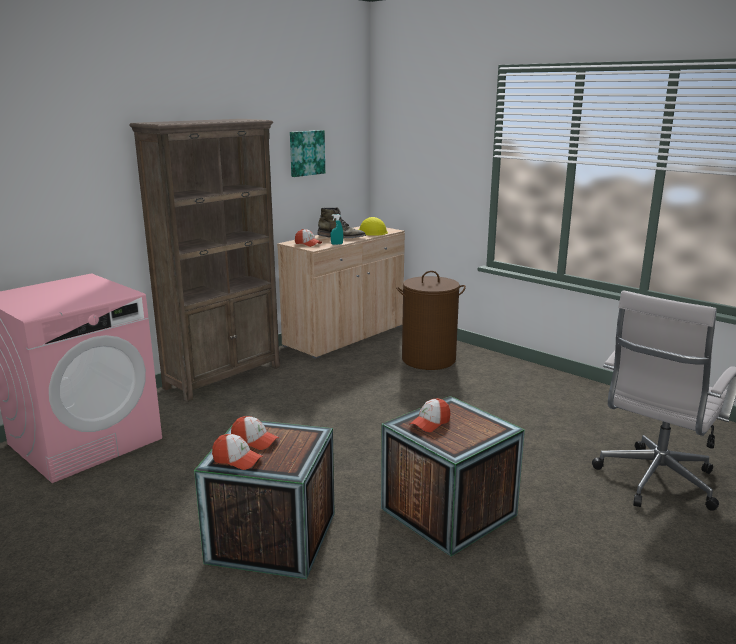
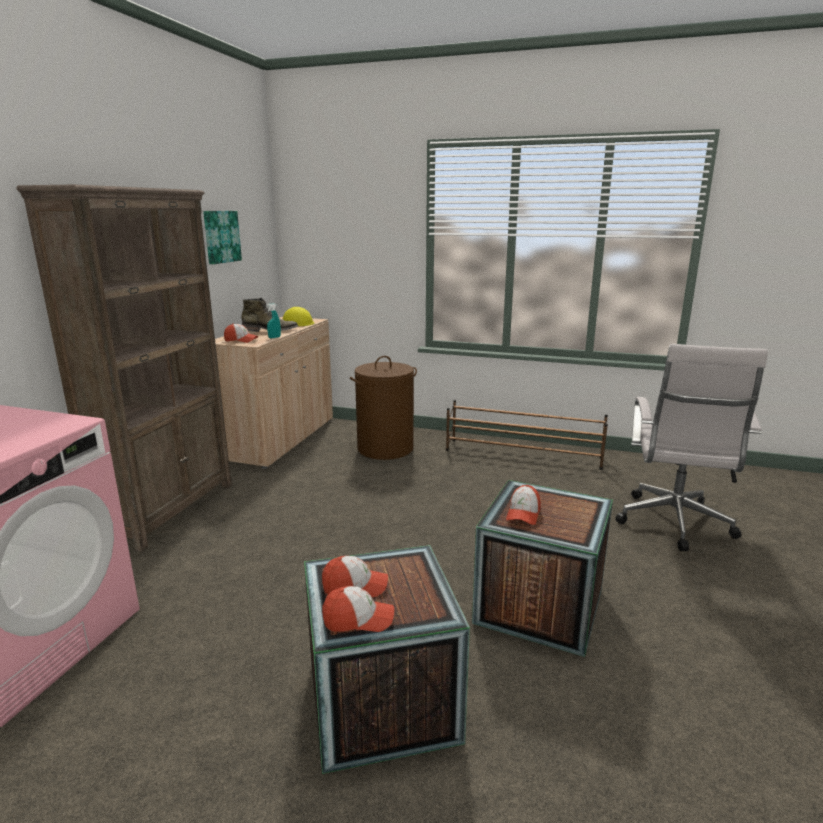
camera: 25 degrees left, 0 degrees up
(559, 388) = (523, 454): none -> brown shoe rack

